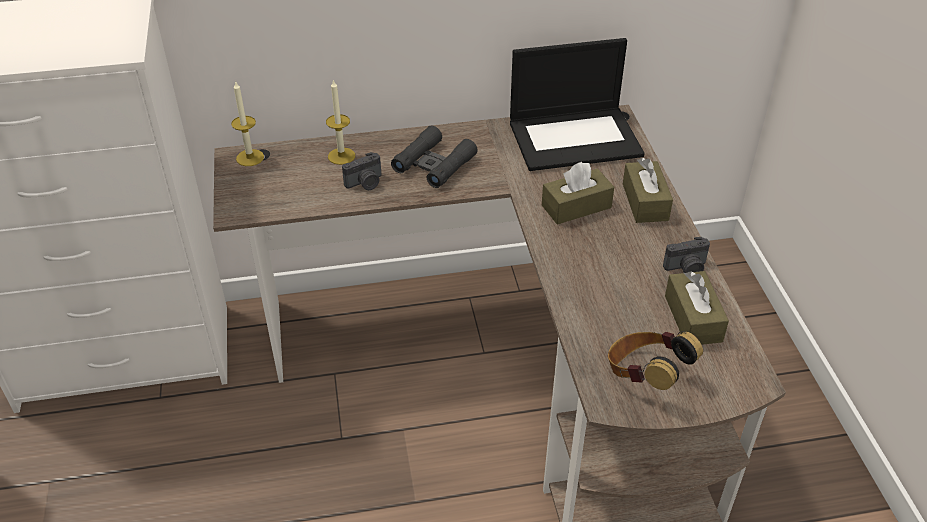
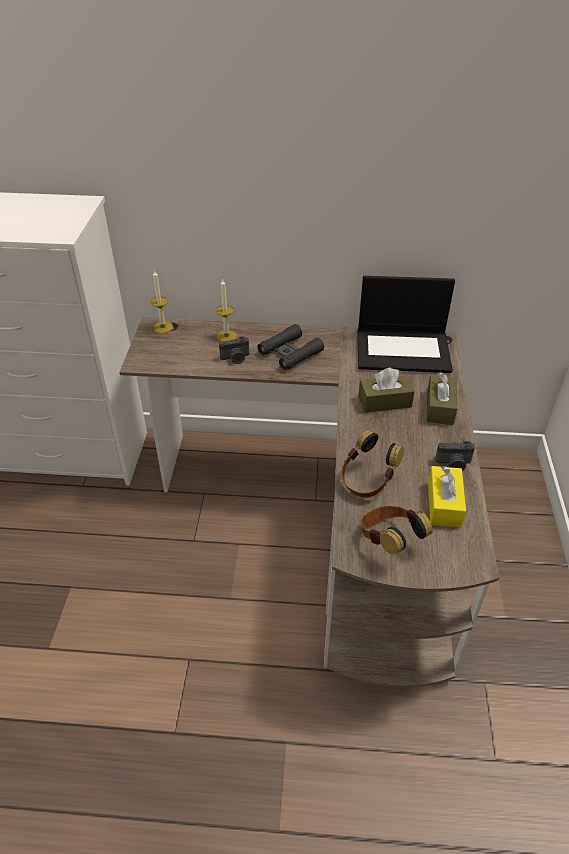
camera: 15 degrees right, 0 degrees up
(592, 309) = (367, 481): none -> headphones
(693, 318) = (444, 504): brown tissue box -> yellow tissue box

